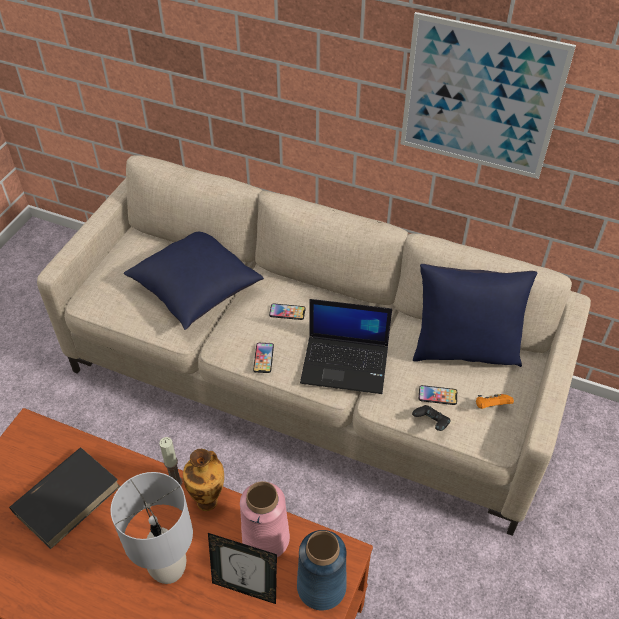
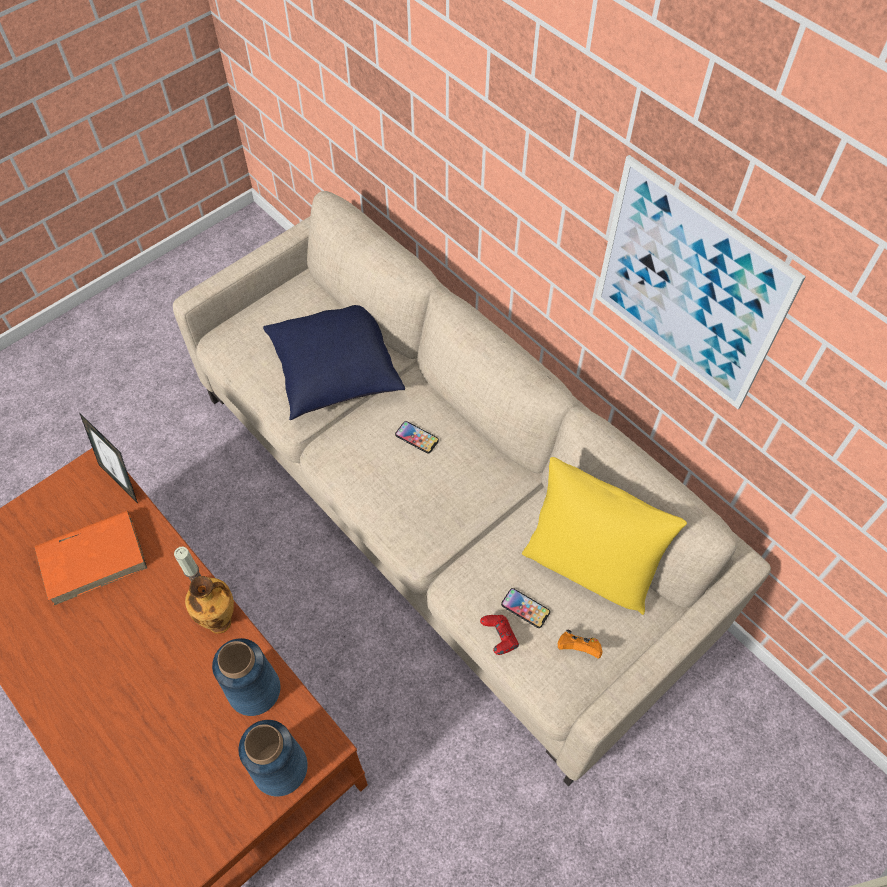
camera: 25 degrees right, 10 degrees up
(67, 498) = (94, 558): black book -> orange book
(168, 568) = (147, 676): grey table lamp -> none
(245, 588) = (207, 733): picture frame -> picture frame (122, 480)
(263, 358) = (362, 483): phone -> none
(266, 538) = (255, 690): pink vase -> blue vase
(346, 364) = (446, 527): laptop -> none
(431, 423) = (499, 638): black game controller -> red game controller
(464, 350) = (589, 565): blue pillow -> yellow pillow

